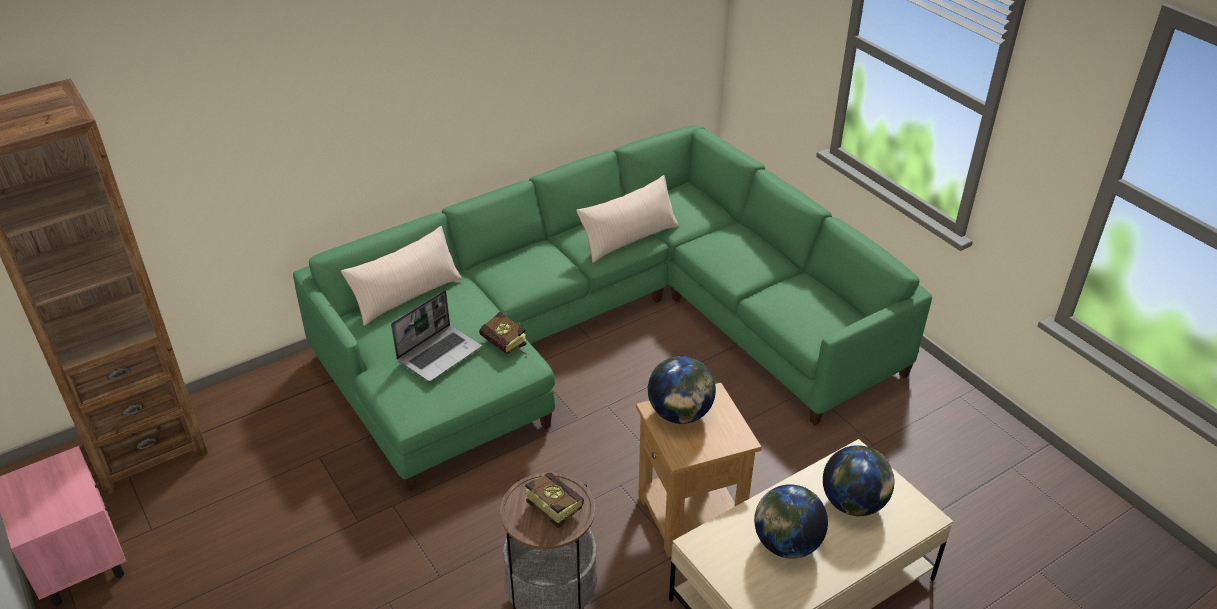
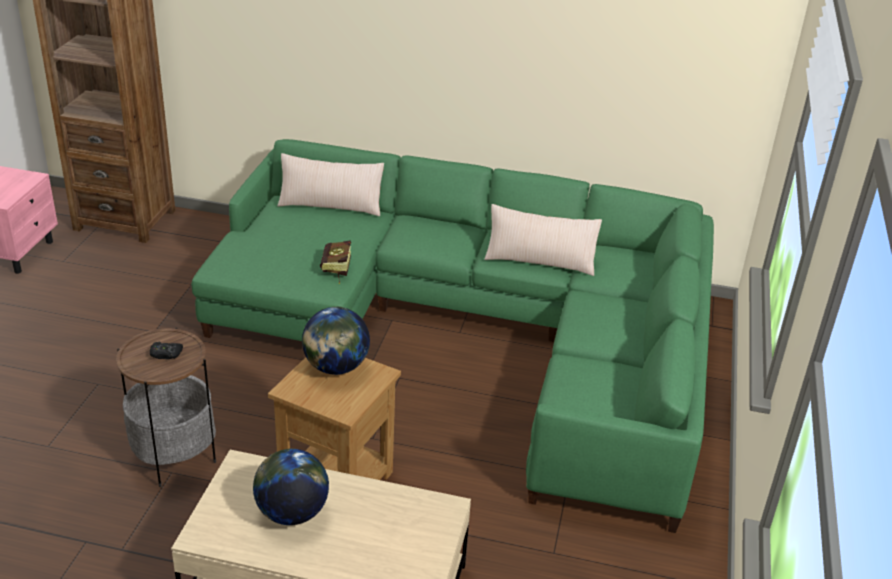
camera: 45 degrees right, 5 degrees down
(439, 353) = (288, 246): laptop -> none
(550, 505) = (166, 354): book -> black game controller
(853, 504) = (384, 531): globe -> none

